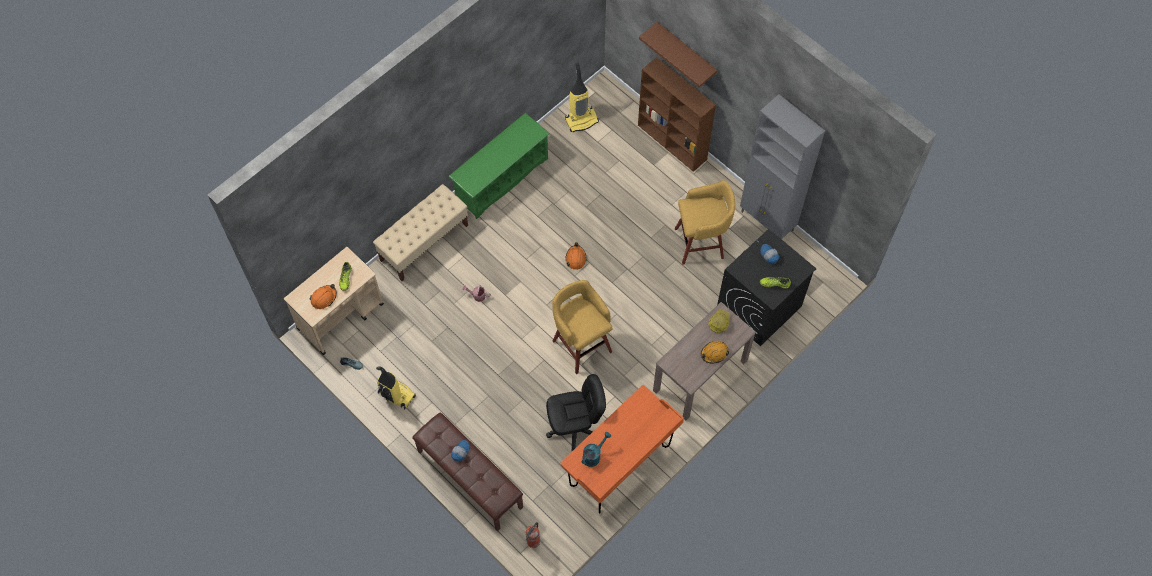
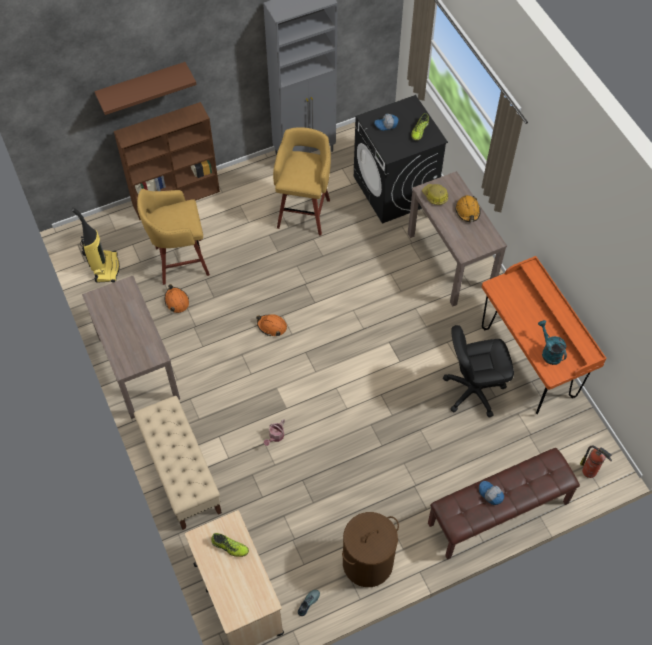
camera: 70 degrees left, 5 degrees down
(324, 298) = (246, 581): orange hard hat -> orange hard hat (176, 301)
(396, 395) = (367, 563): vacuum cleaner -> brown laundry basket
(501, 178) = (138, 367): green shoe rack -> brown console table
(575, 430) = (473, 390): black office chair -> black office chair turned 105 degrees counterclockwise
(581, 344) = (376, 354): yellow stool -> yellow stool (180, 261)

